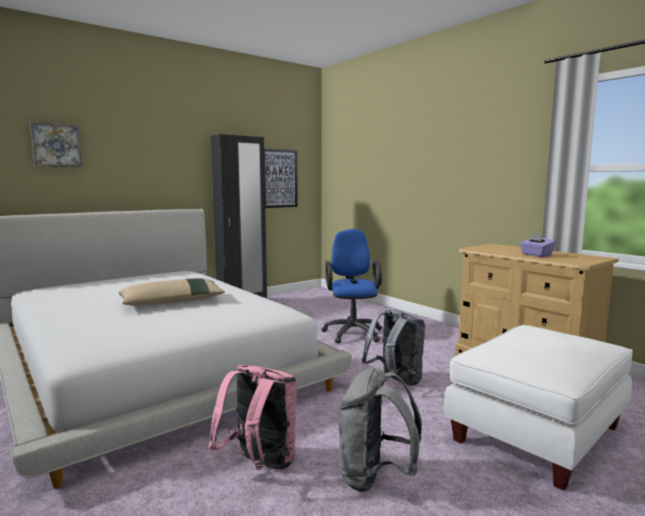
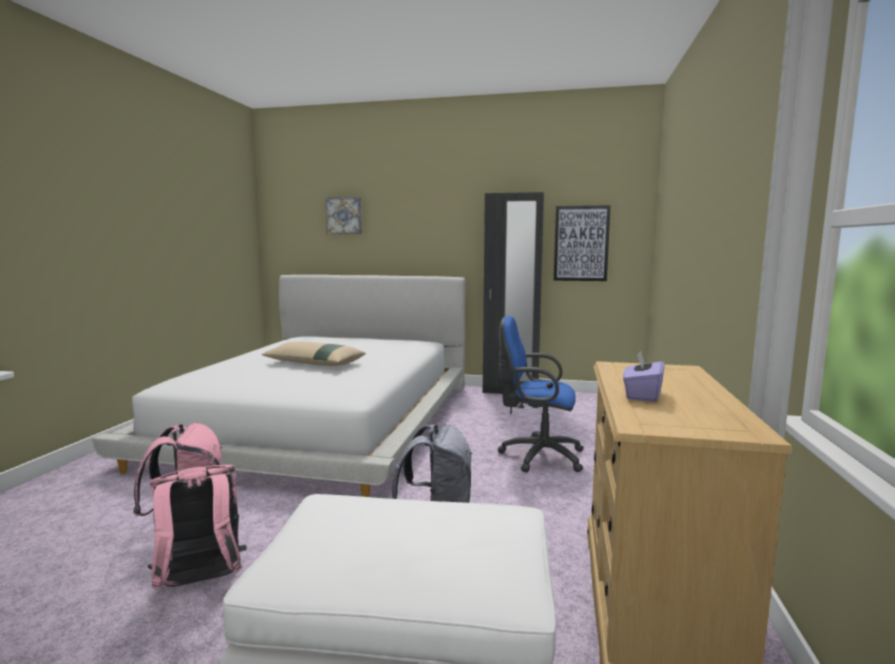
camera: 50 degrees right, 0 degrees up
(352, 332) = (537, 456): blue office chair -> blue office chair turned 120 degrees counterclockwise
(375, 477) = (201, 584): grey backpack -> pink backpack

